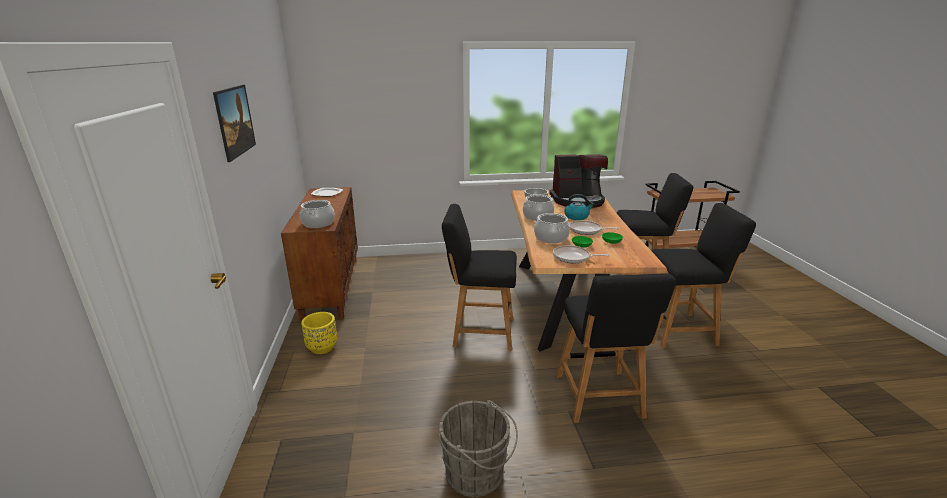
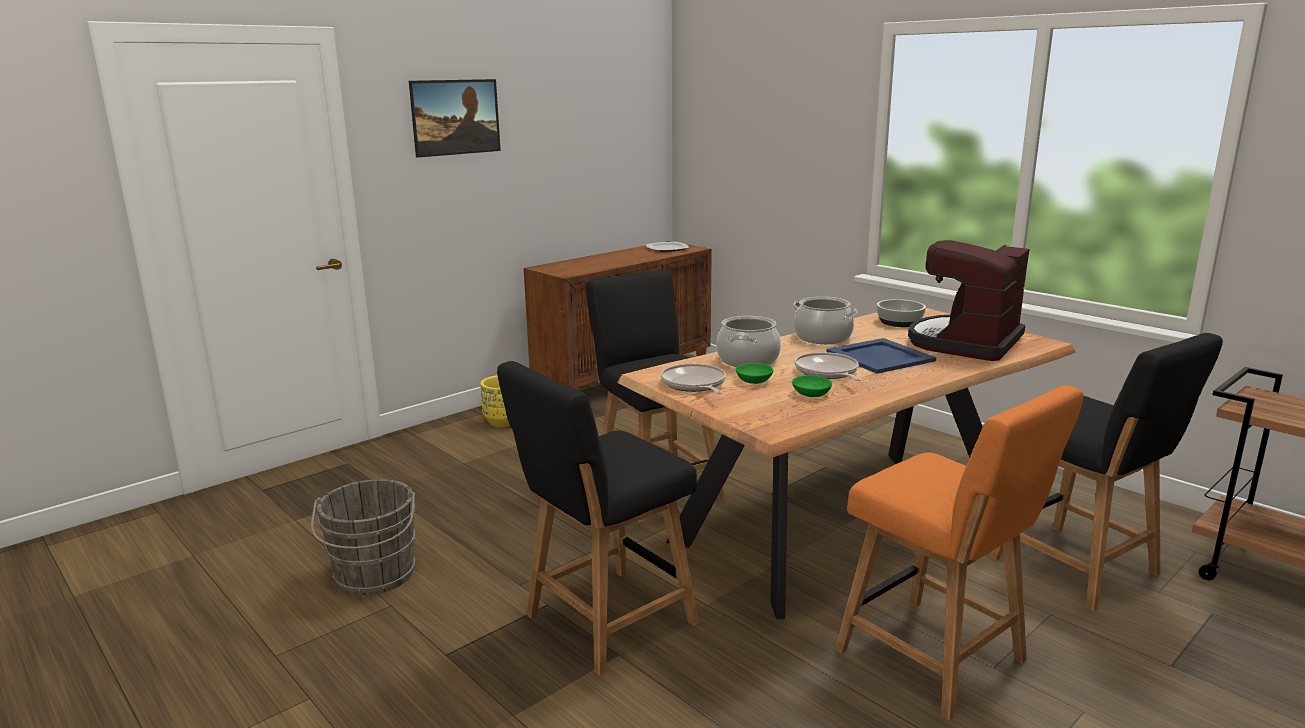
camera: 55 degrees right, 5 degrees down
(318, 223) = (571, 269): cooking pot -> none
(577, 201) = (965, 343): coffee machine -> coffee machine turned 75 degrees clockwise
(577, 217) = (880, 356): kettle -> blue tray
(681, 330) = (938, 660): black chair -> orange chair

